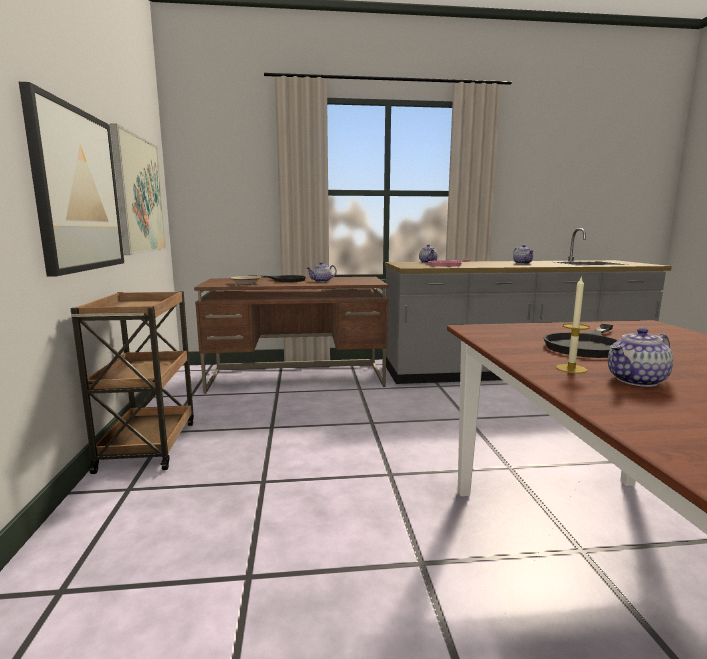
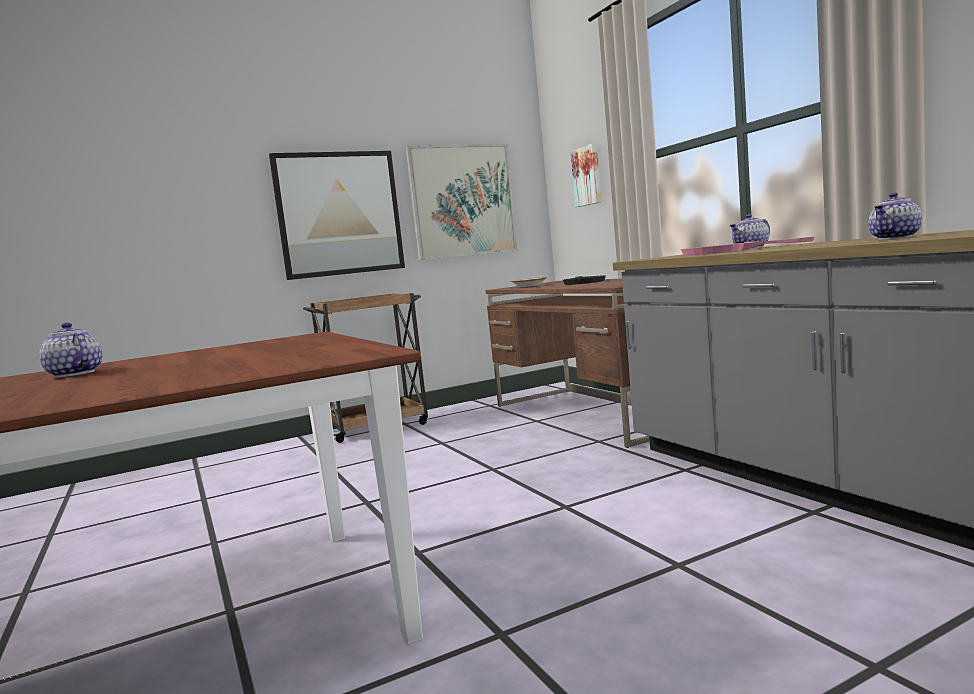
camera: 70 degrees right, 5 degrees down
(233, 194) = (587, 176): none -> picture
(321, 281) = (596, 283): teapot -> none
(571, 369) = (124, 363): candle -> none
(586, 345) = (217, 356): black frying pan -> none

